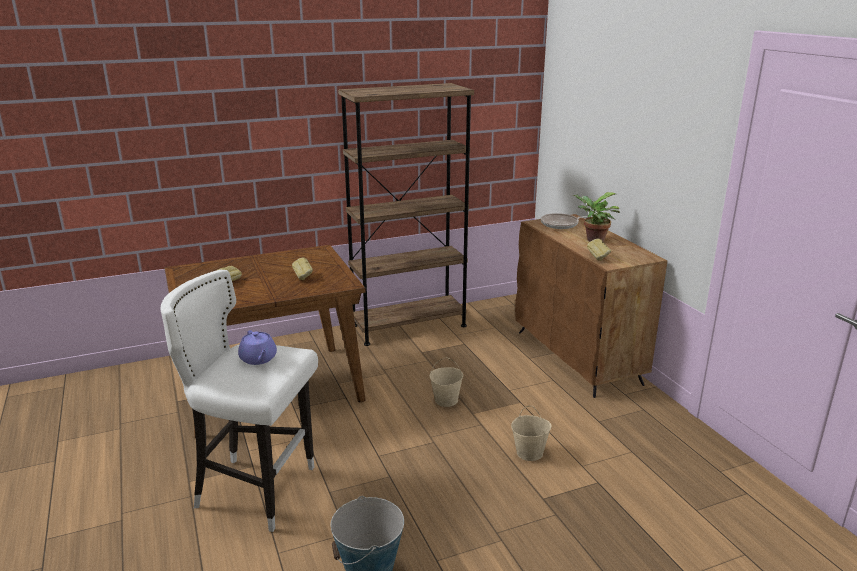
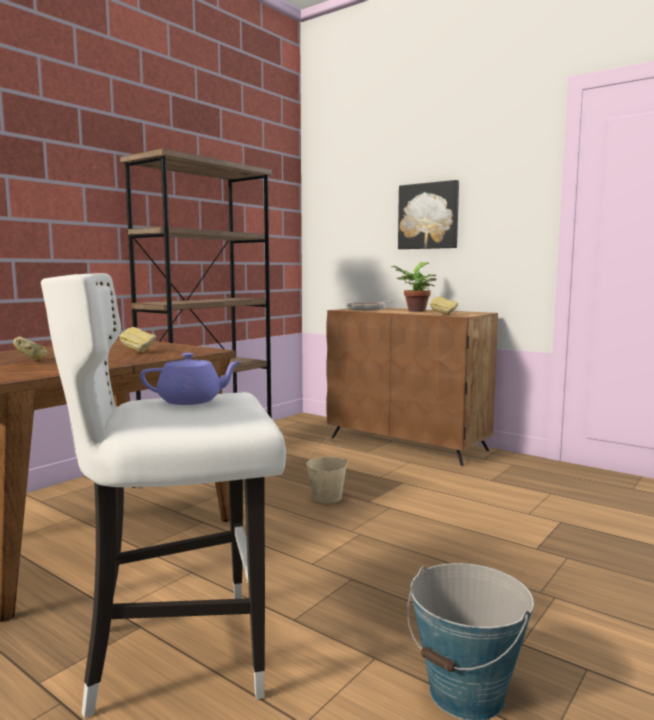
camera: 30 degrees left, 15 degrees down
(258, 359) = (191, 401): purple teapot -> purple teapot turned 45 degrees counterclockwise
(529, 453) = (468, 517): beige bucket -> none
(630, 141) = (429, 216): none -> picture

